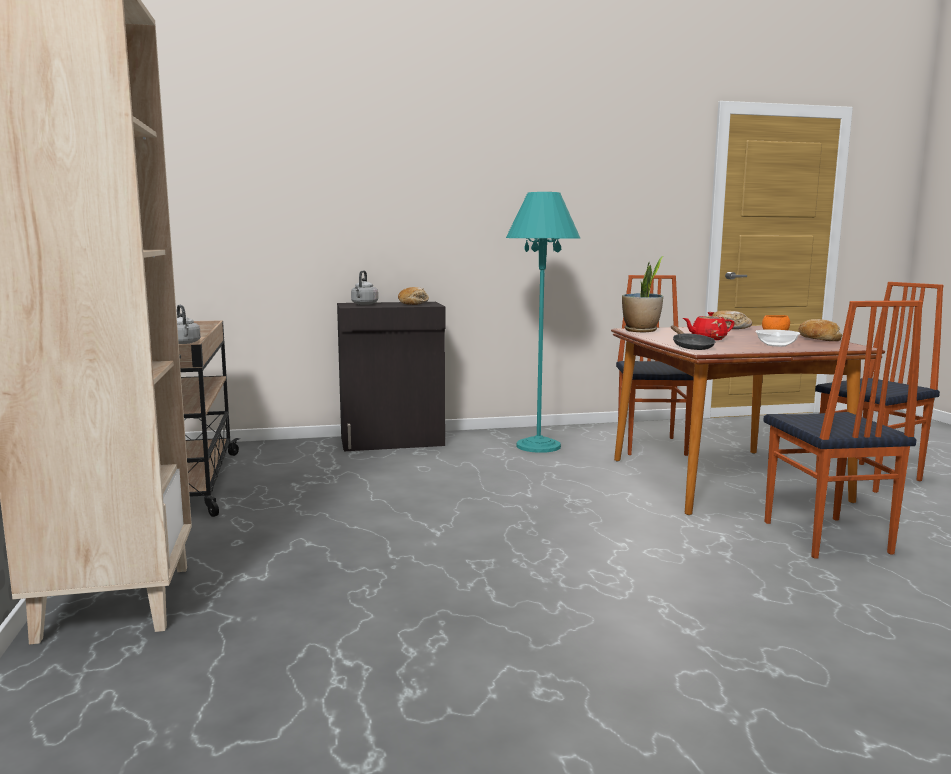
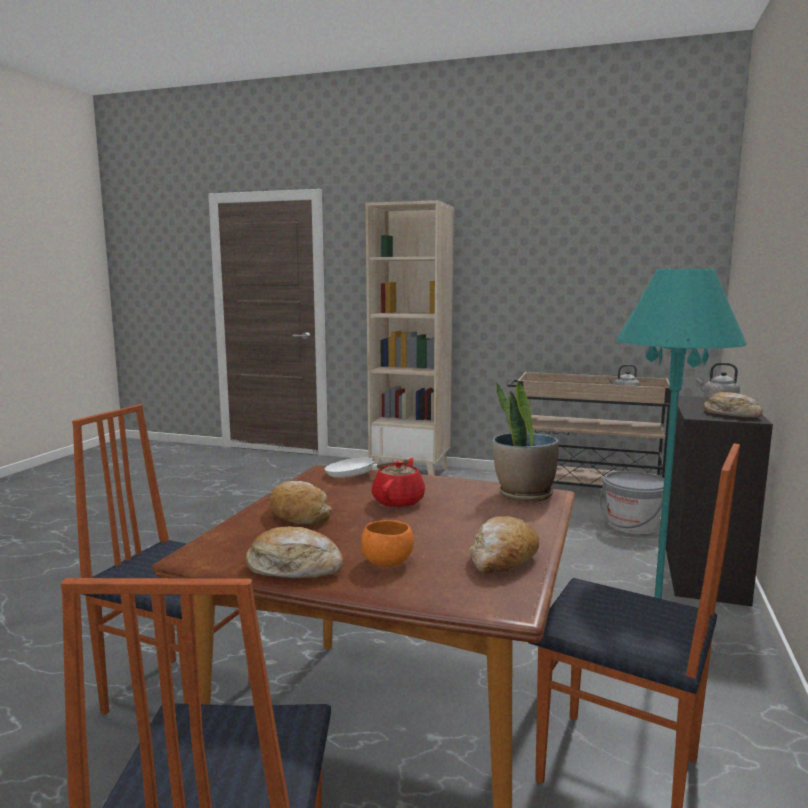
camera: 120 degrees right, 0 degrees up
(299, 461) = (632, 525): none -> grey bucket
(690, 347) = (356, 475): black frying pan -> white frying pan
(776, 345) = (298, 515): bowl -> bread

